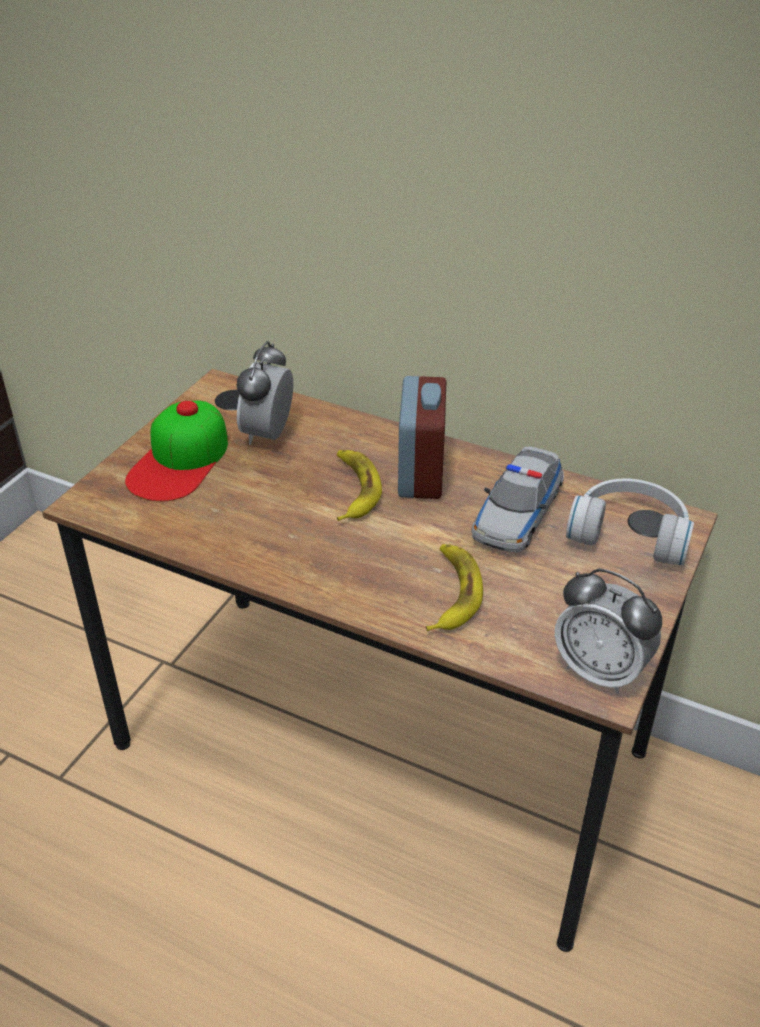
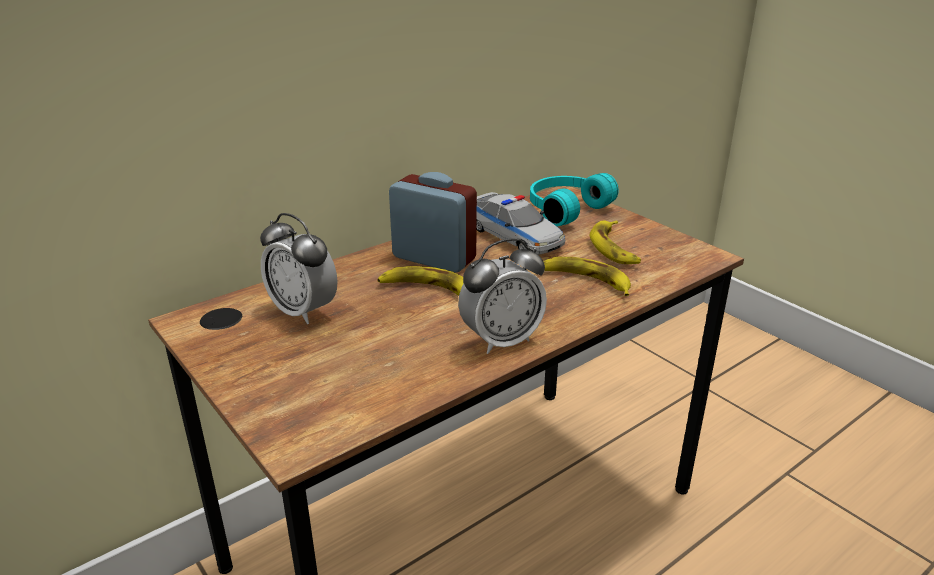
camera: 65 degrees left, 10 degrees down
(180, 460) = (288, 368): cap -> none
(556, 599) = (614, 248): none -> banana
(600, 671) = (690, 253): alarm clock -> alarm clock (501, 340)
(630, 532) = (565, 209): white headphones -> turquoise headphones

